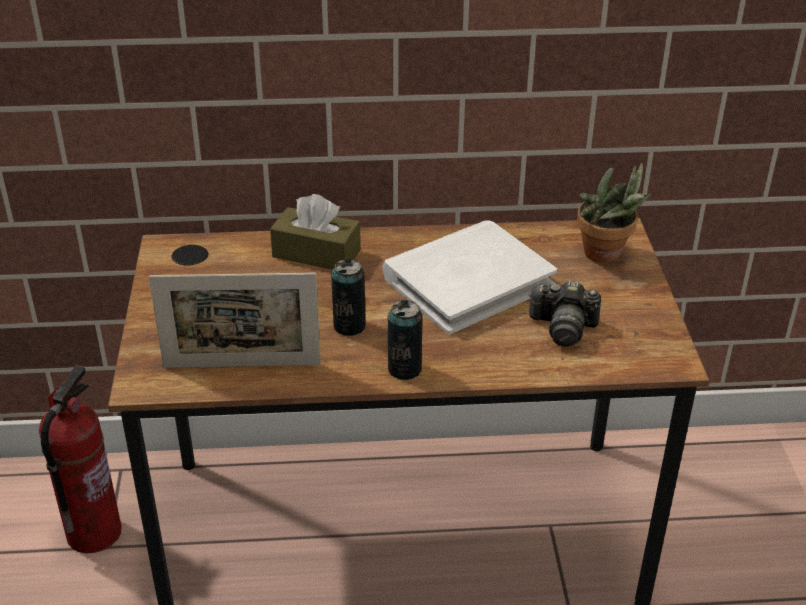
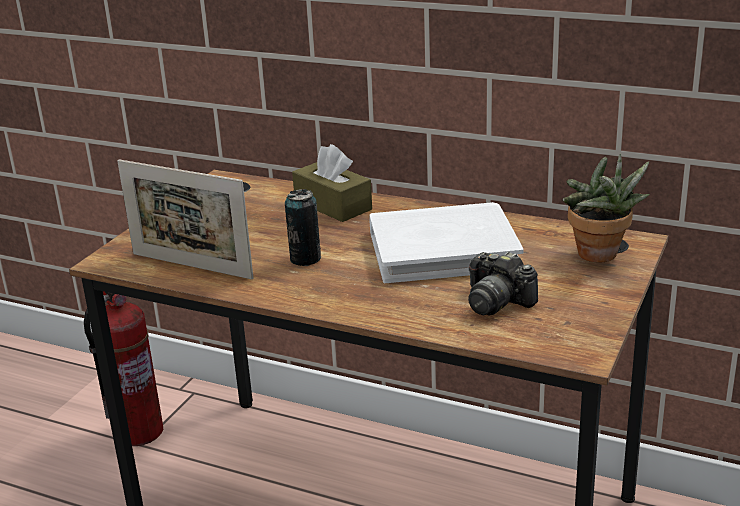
camera: 30 degrees right, 10 degrees down
(404, 369) = (318, 298): can -> none

